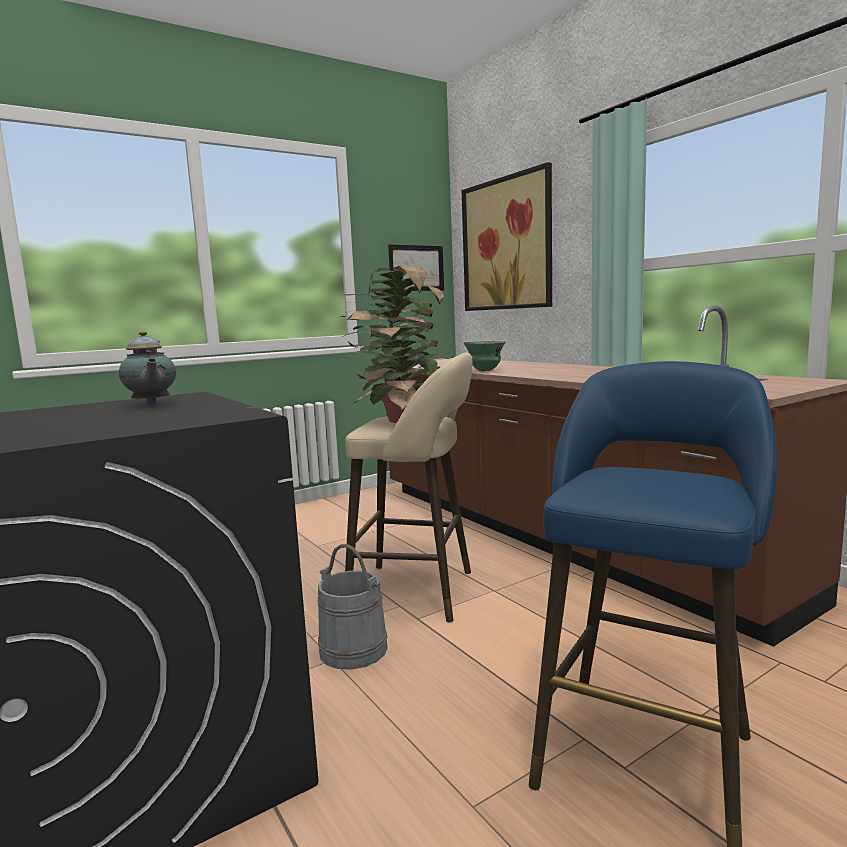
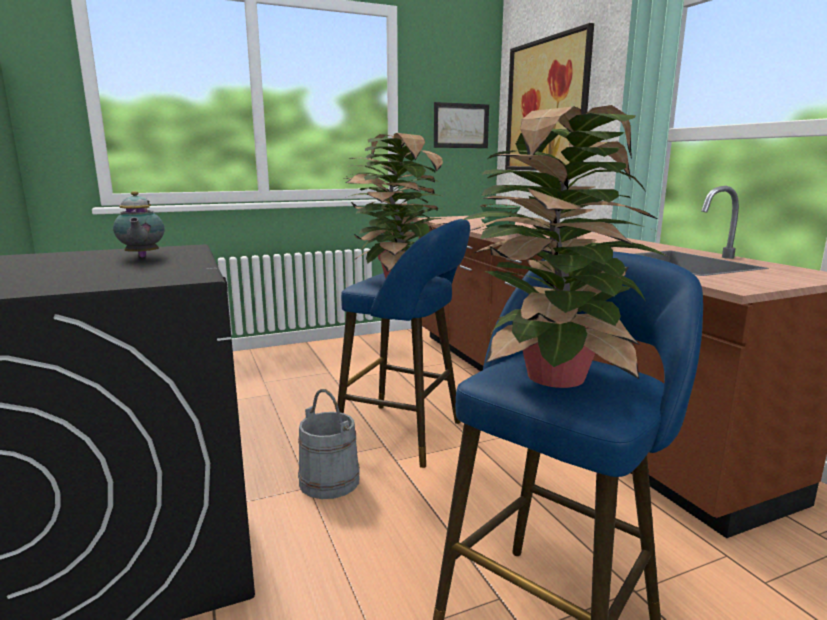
camera: 10 degrees right, 5 degrees up
(419, 592) = (407, 435): beige stool -> blue stool
(639, 486) = (550, 378): none -> potted plant

